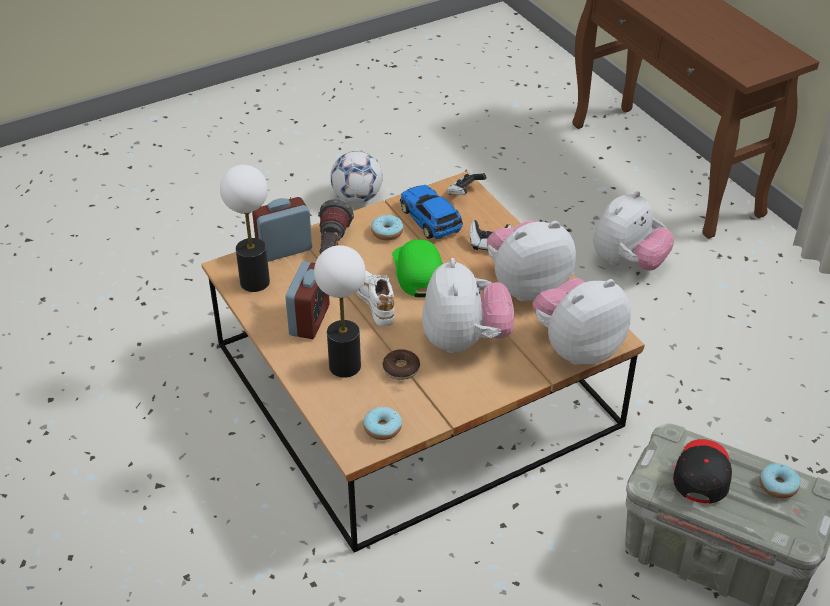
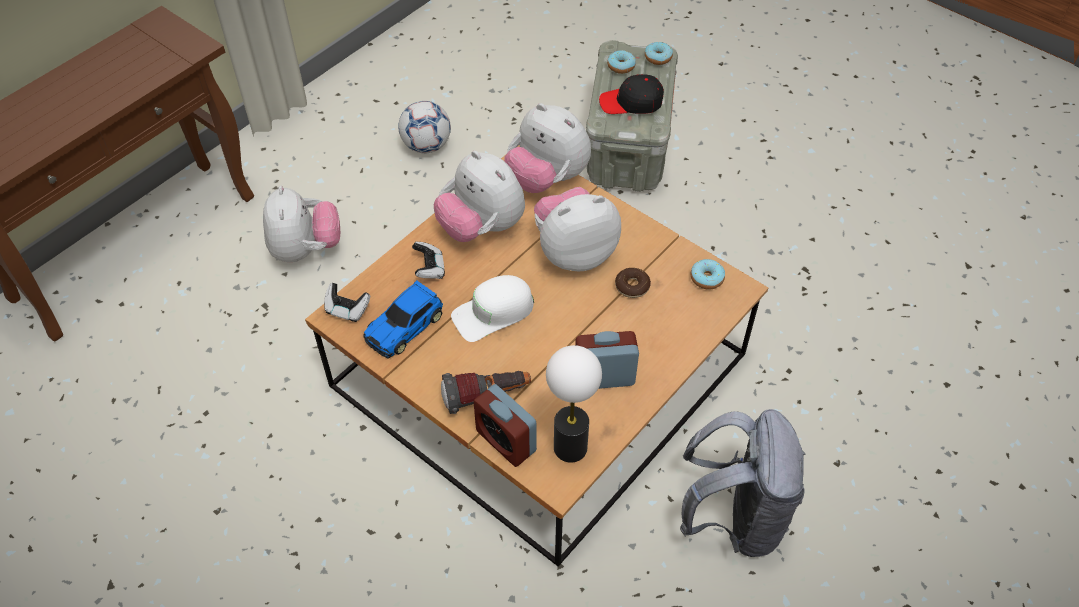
camera: 110 degrees left, 10 degrees up
(185, 471) = (734, 518): none -> grey backpack
(344, 366) = (650, 328): table lamp -> none
(357, 198) = (250, 524): football -> football (426, 146)
(375, 303) = (556, 332): white shoe -> none
(387, 232) = (441, 357): donut -> donut (658, 58)
(418, 271) = (493, 313): green cap -> white cap
(628, 262) = (305, 249): plush toy -> plush toy turned 60 degrees clockwise

